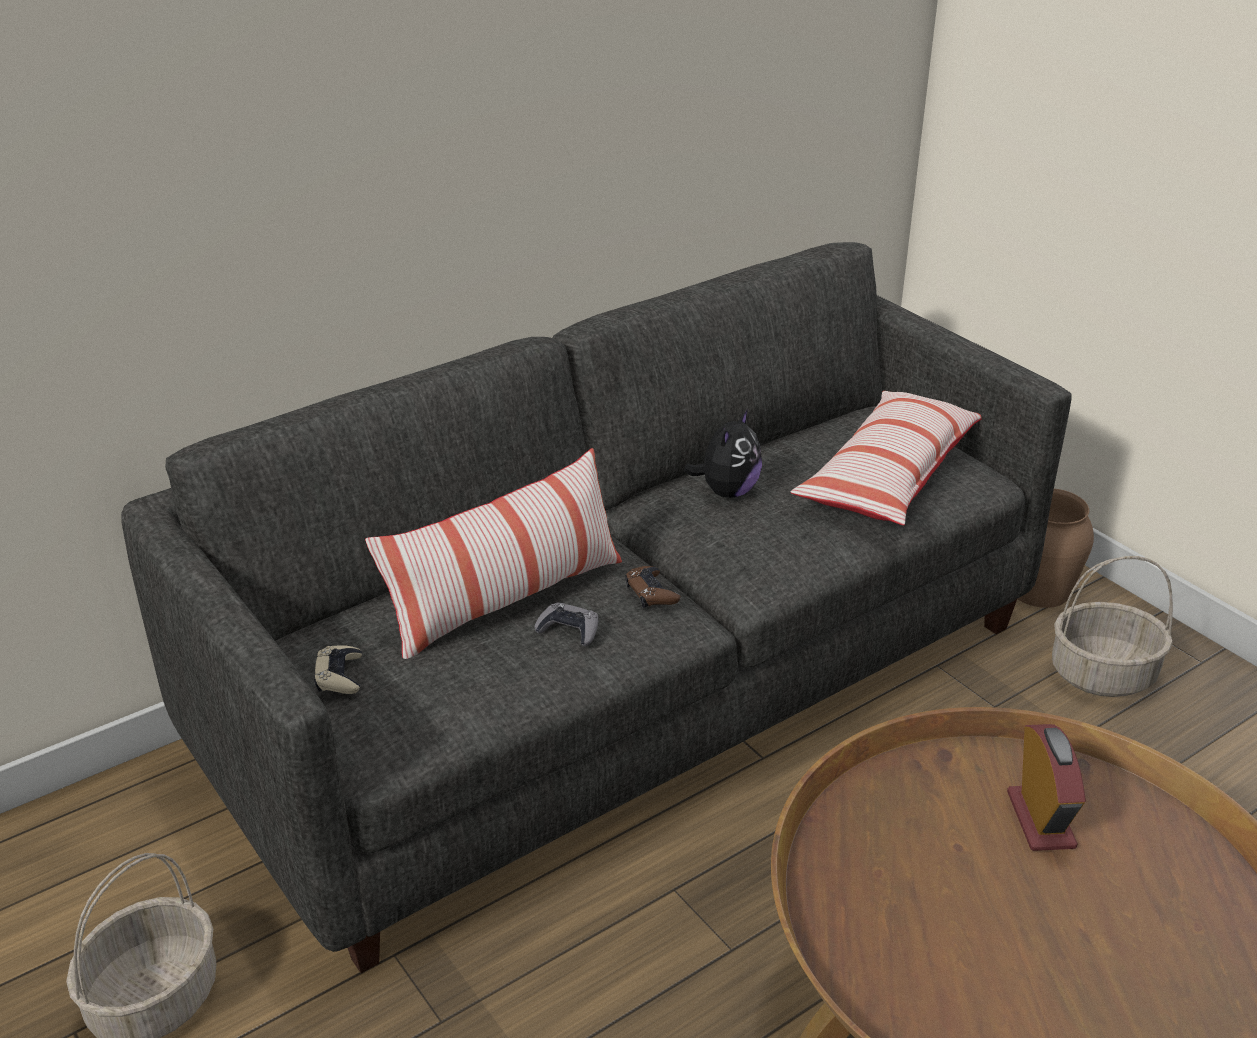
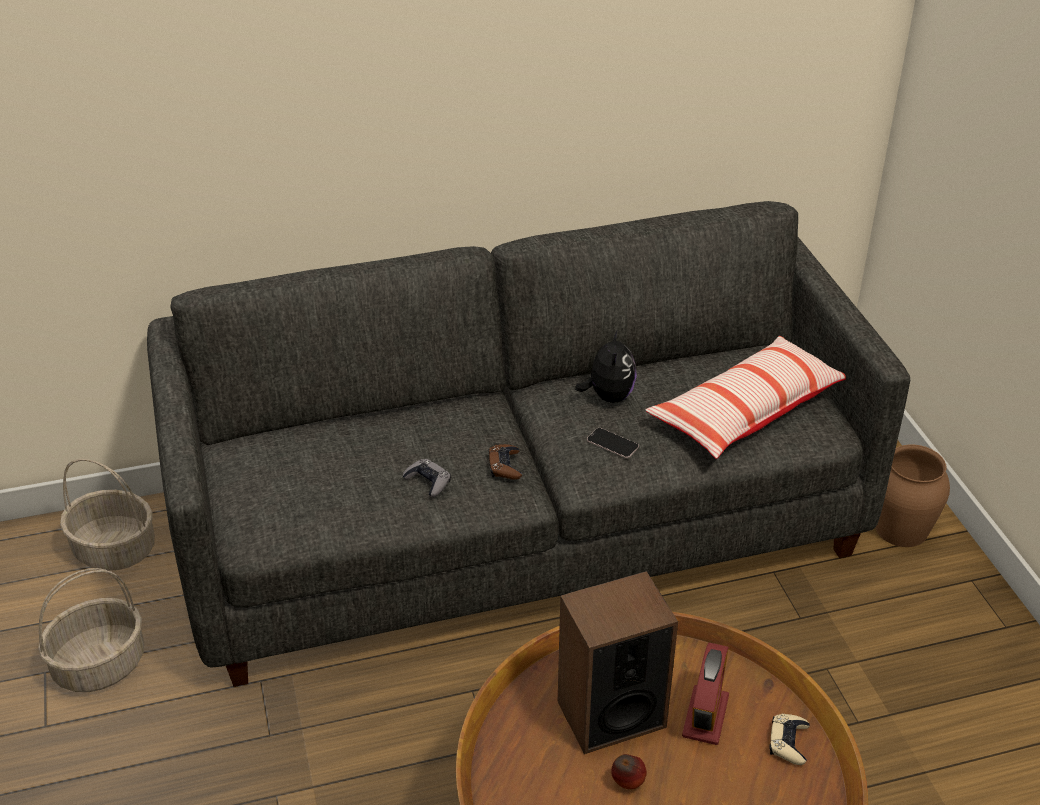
camera: 20 degrees right, 5 degrees up
(339, 676) = (253, 477): beige game controller -> beige game controller (788, 742)
(506, 602) = (396, 448): pillow -> none
(727, 491) = (608, 396): plush toy -> plush toy turned 45 degrees counterclockwise
(765, 539) = (612, 443): none -> phone
(932, 848) = (610, 714): none -> speaker
(1005, 924) = (627, 783): none -> apple
(1101, 675) = (909, 615): basket -> basket (113, 550)

